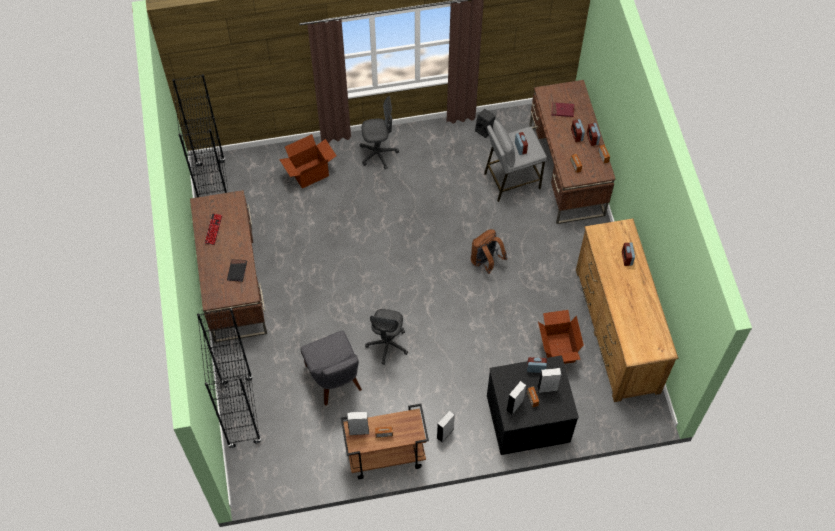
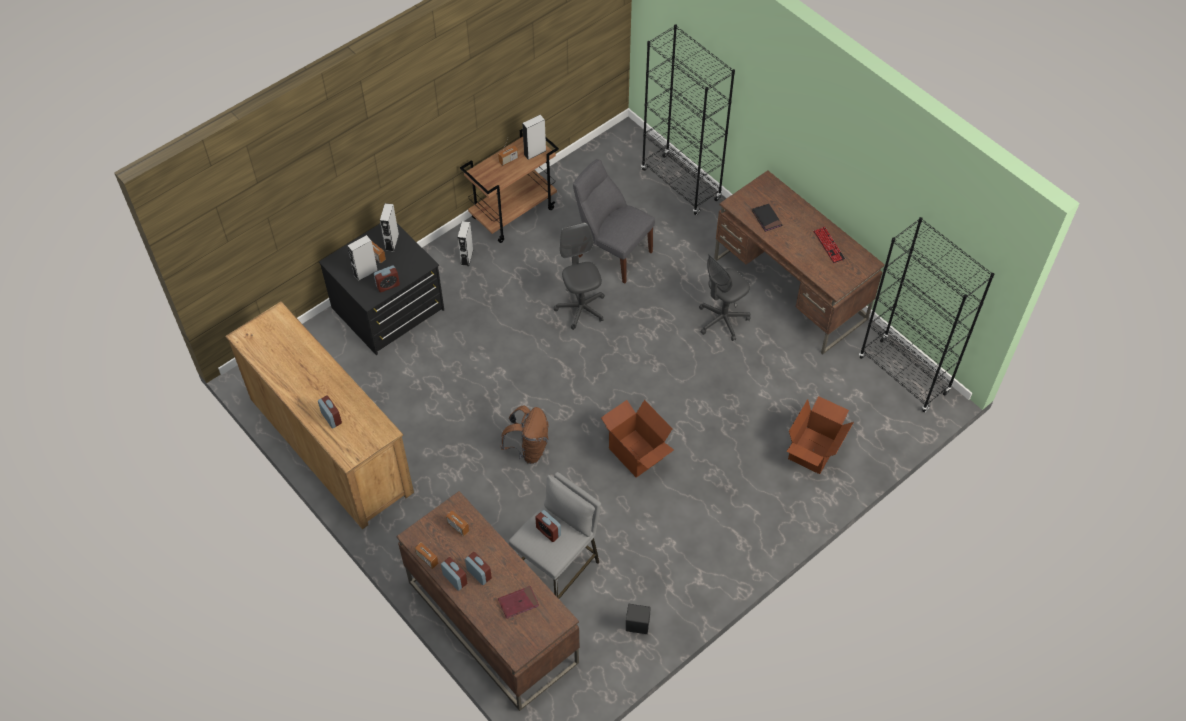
camera: 150 degrees right, 5 degrees down
(378, 154) = (750, 518): grey office chair -> grey office chair (722, 320)
(557, 349) = (390, 391): cardboard box -> cardboard box (636, 453)

